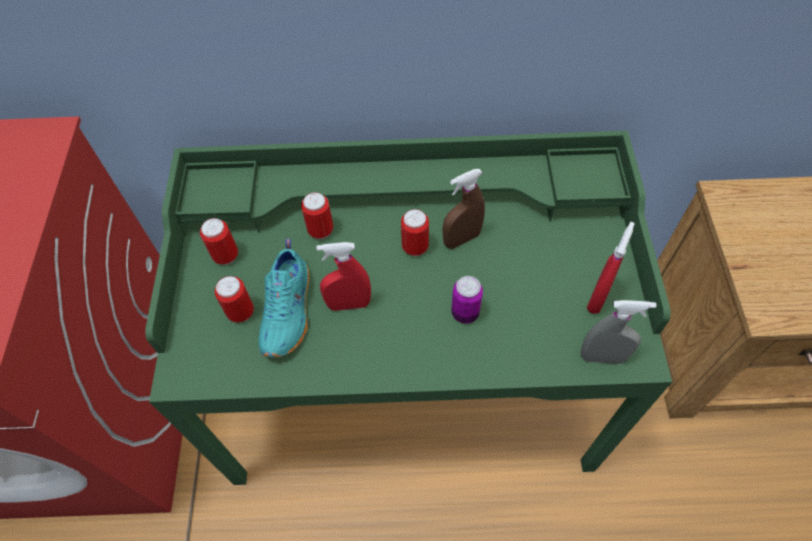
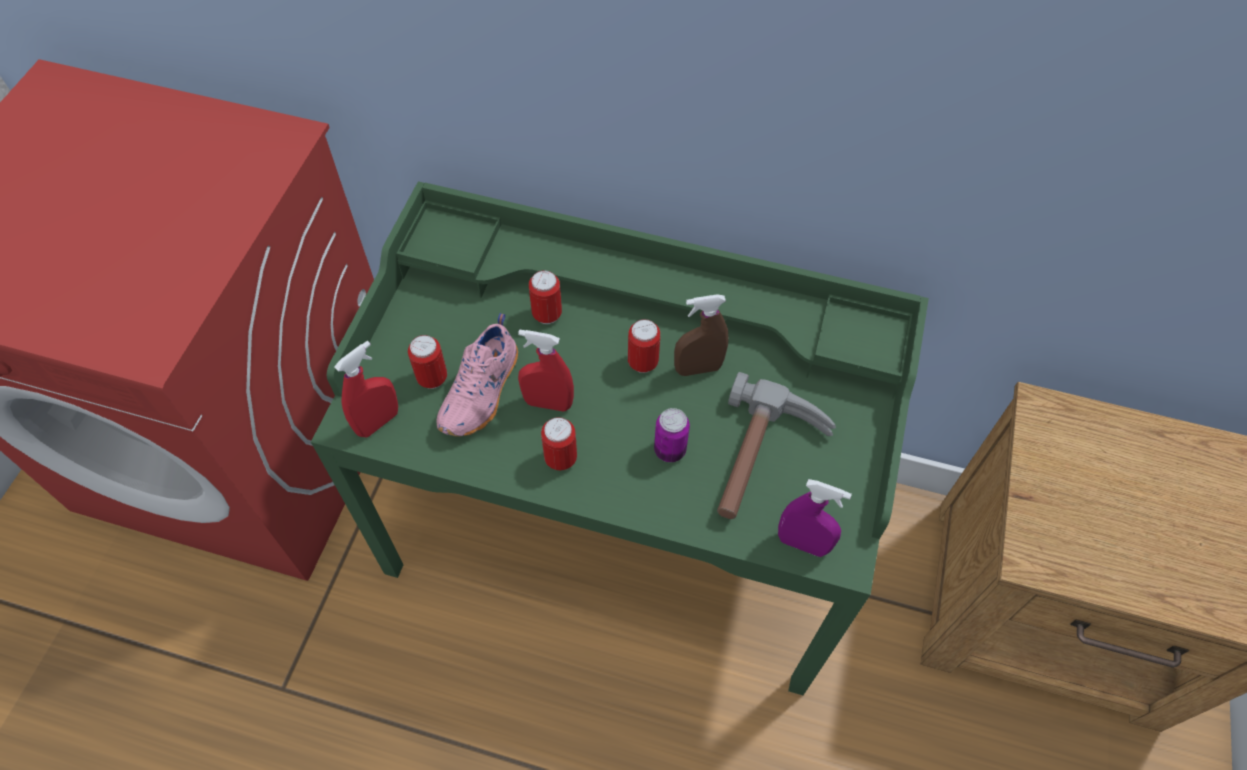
camera: 15 degrees right, 0 degrees up
(226, 256) = (437, 313): can -> can (560, 459)
(289, 312) = (482, 392): turquoise shoe -> pink shoe
(545, 298) = (765, 461): none -> hammer
(597, 298) = (825, 478): red spray bottle -> red spray bottle (378, 422)
(602, 357) = (802, 544): grey spray bottle -> purple spray bottle

